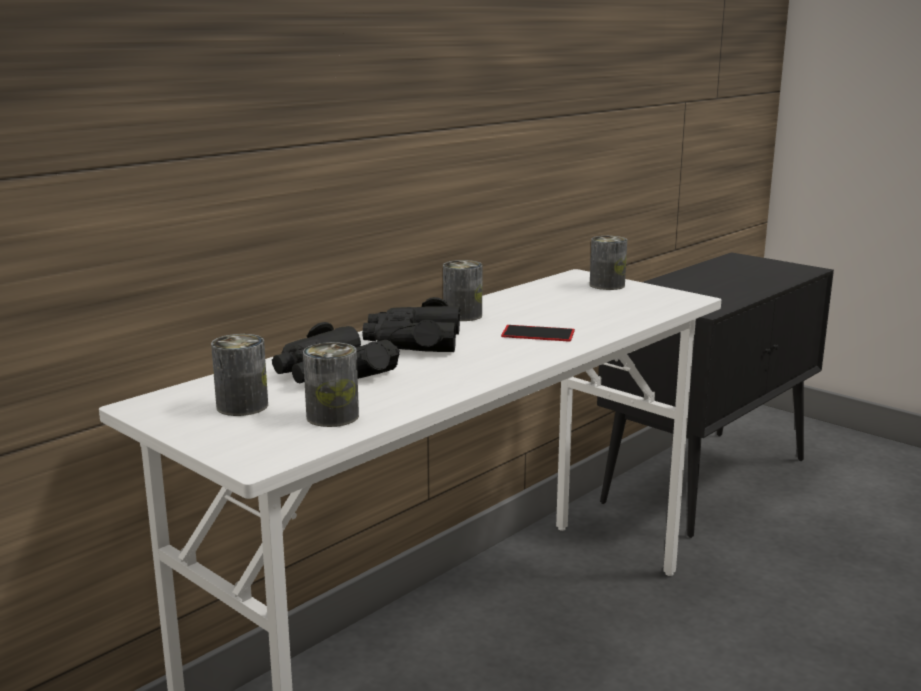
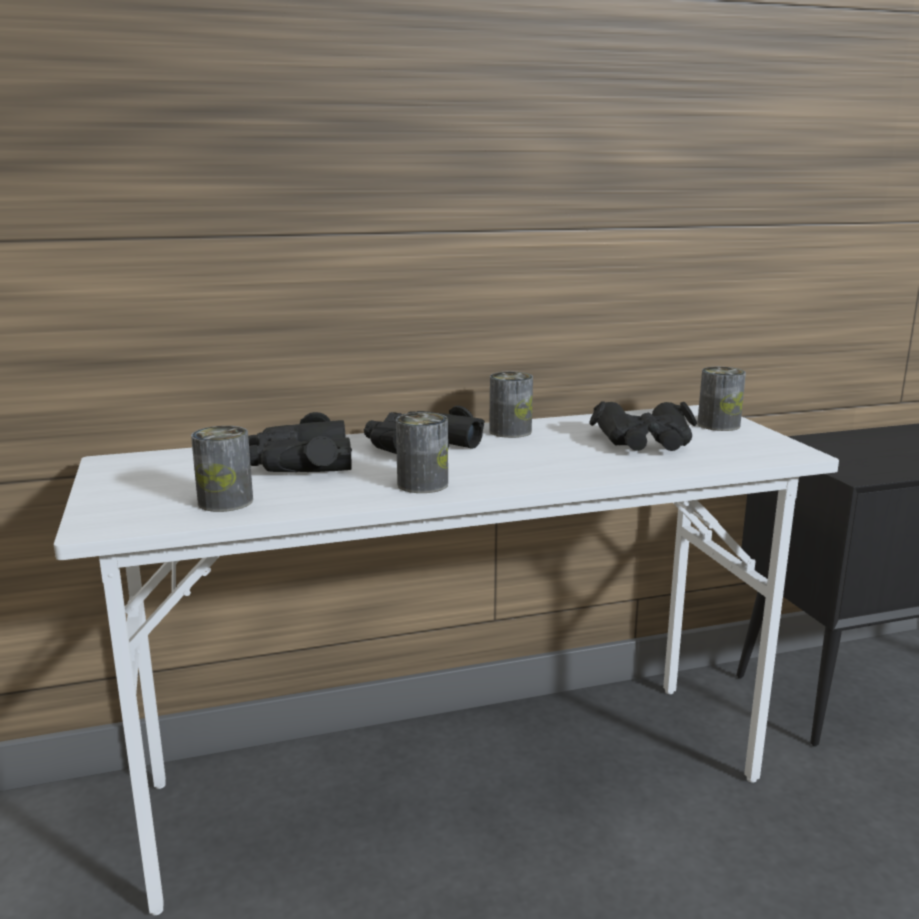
camera: 30 degrees right, 0 degrees up
(242, 406) = (177, 477): can -> can (422, 484)
(538, 334) = (553, 461): phone -> none
(577, 307) = (645, 442): none -> black binoculars

